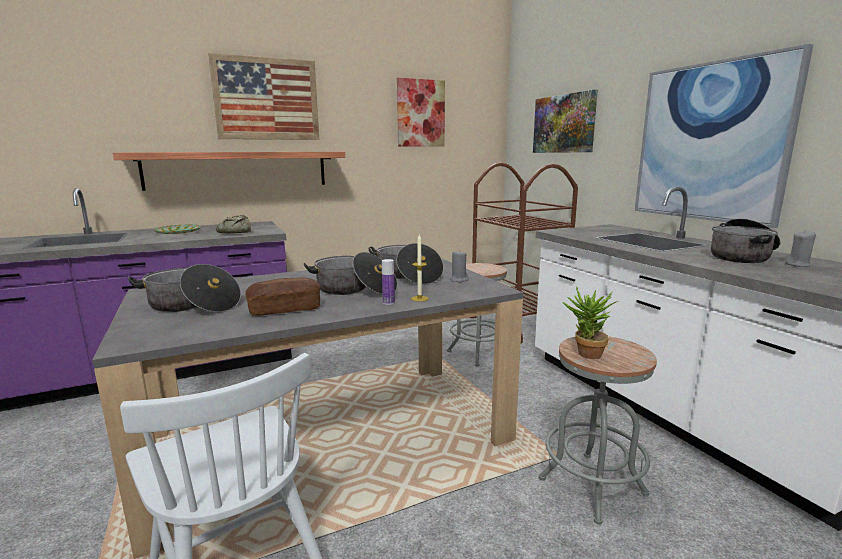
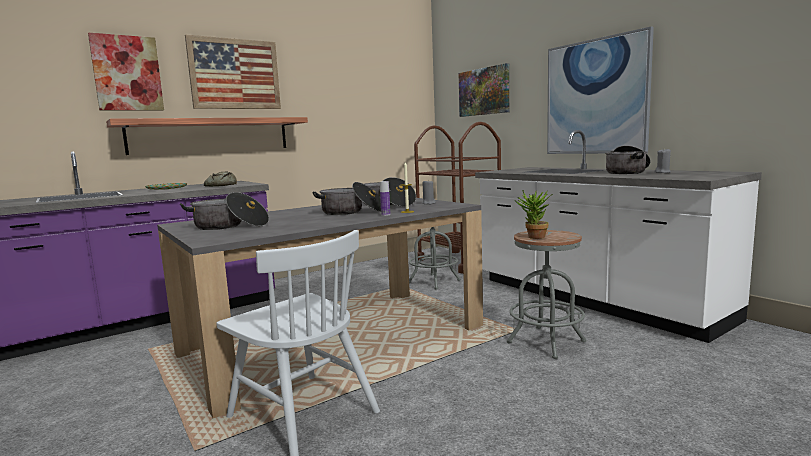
camera: 10 degrees left, 5 degrees down
(285, 309) = (309, 222): bread -> none
(420, 113) = (363, 86): picture -> picture (127, 73)

